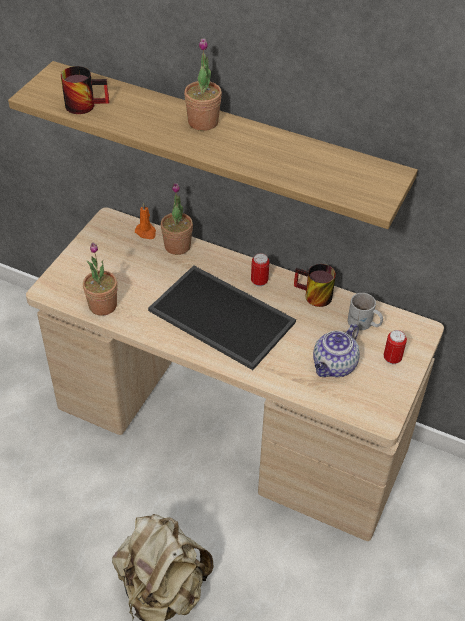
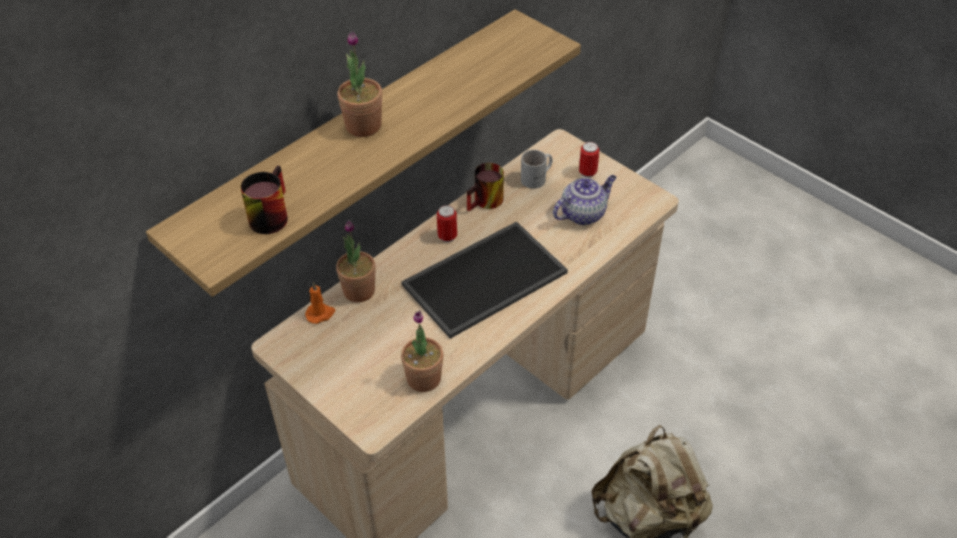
camera: 70 degrees left, 0 degrees up
(334, 366) = (583, 213): teapot -> teapot turned 90 degrees counterclockwise

